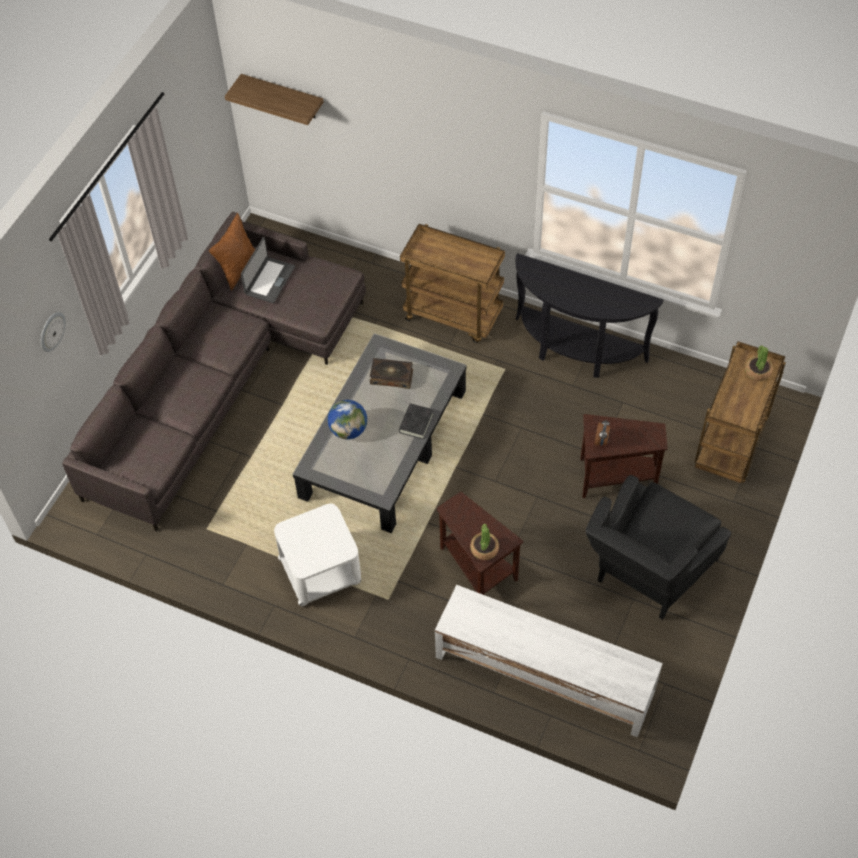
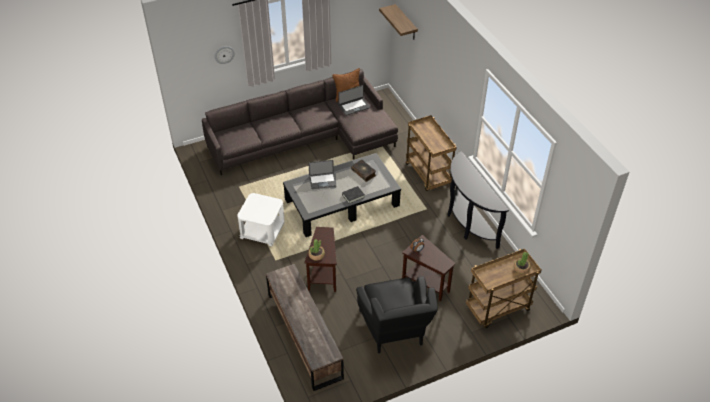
camera: 40 degrees right, 10 degrees down
(348, 430) = (323, 180): globe -> laptop
(543, 672) = (304, 335): white tv stand -> brown tv stand
(647, 575) = (395, 332): black armchair -> black armchair turned 90 degrees counterclockwise

